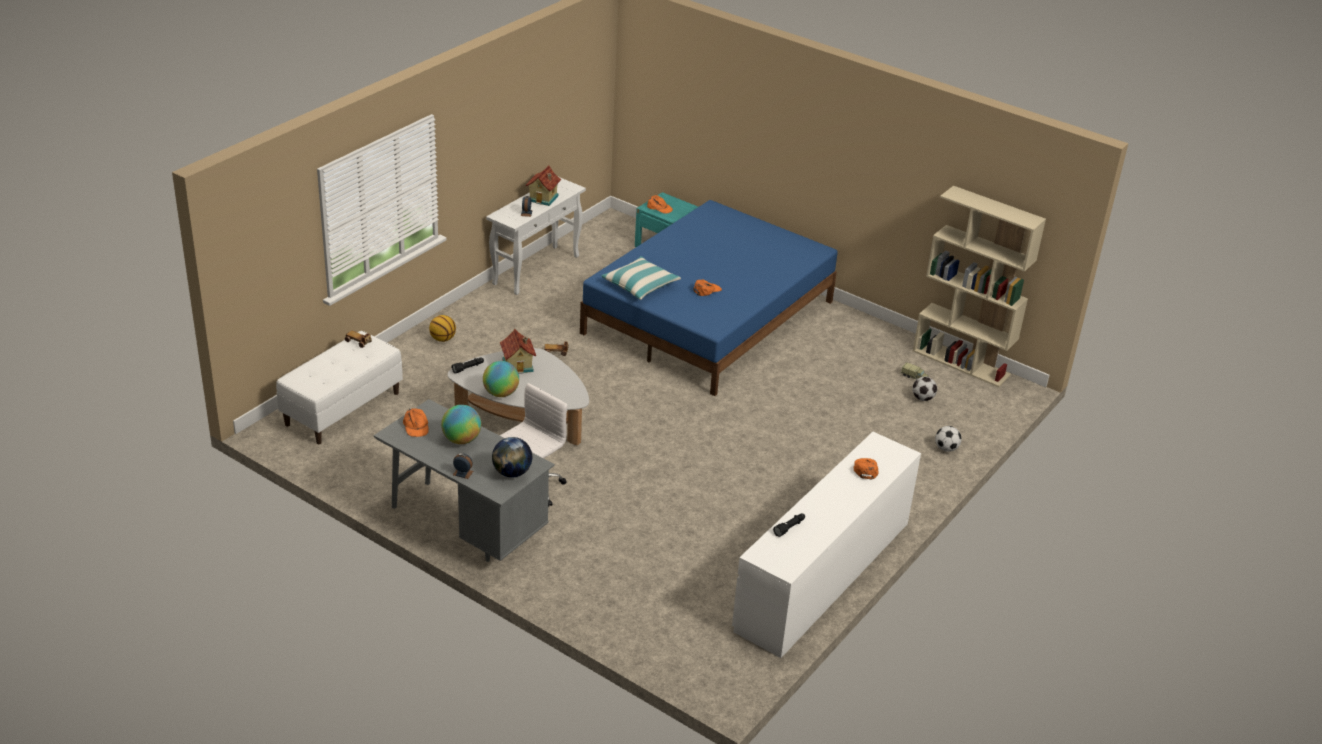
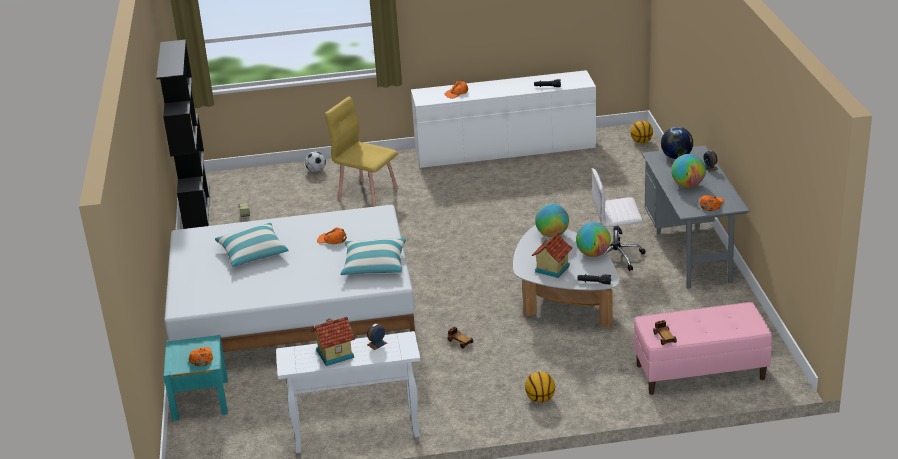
camera: 130 degrees left, 5 degrees down
(342, 408) = (699, 372): white bench -> pink bench
(560, 397) = (552, 234): none -> globe
(695, 672) = (641, 141): none -> basketball
(709, 317) = (293, 314): blue bed -> white bed
(744, 258) = (253, 252): none -> pillow
(853, 446) = (367, 193): none -> yellow chair
(923, 398) = (268, 199): football -> none
(961, 363) = (196, 207): beige bookcase -> black bookcase

